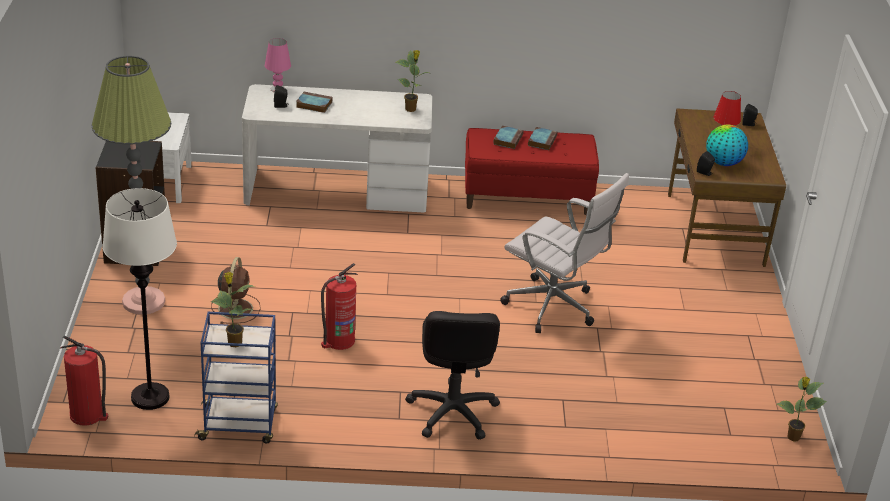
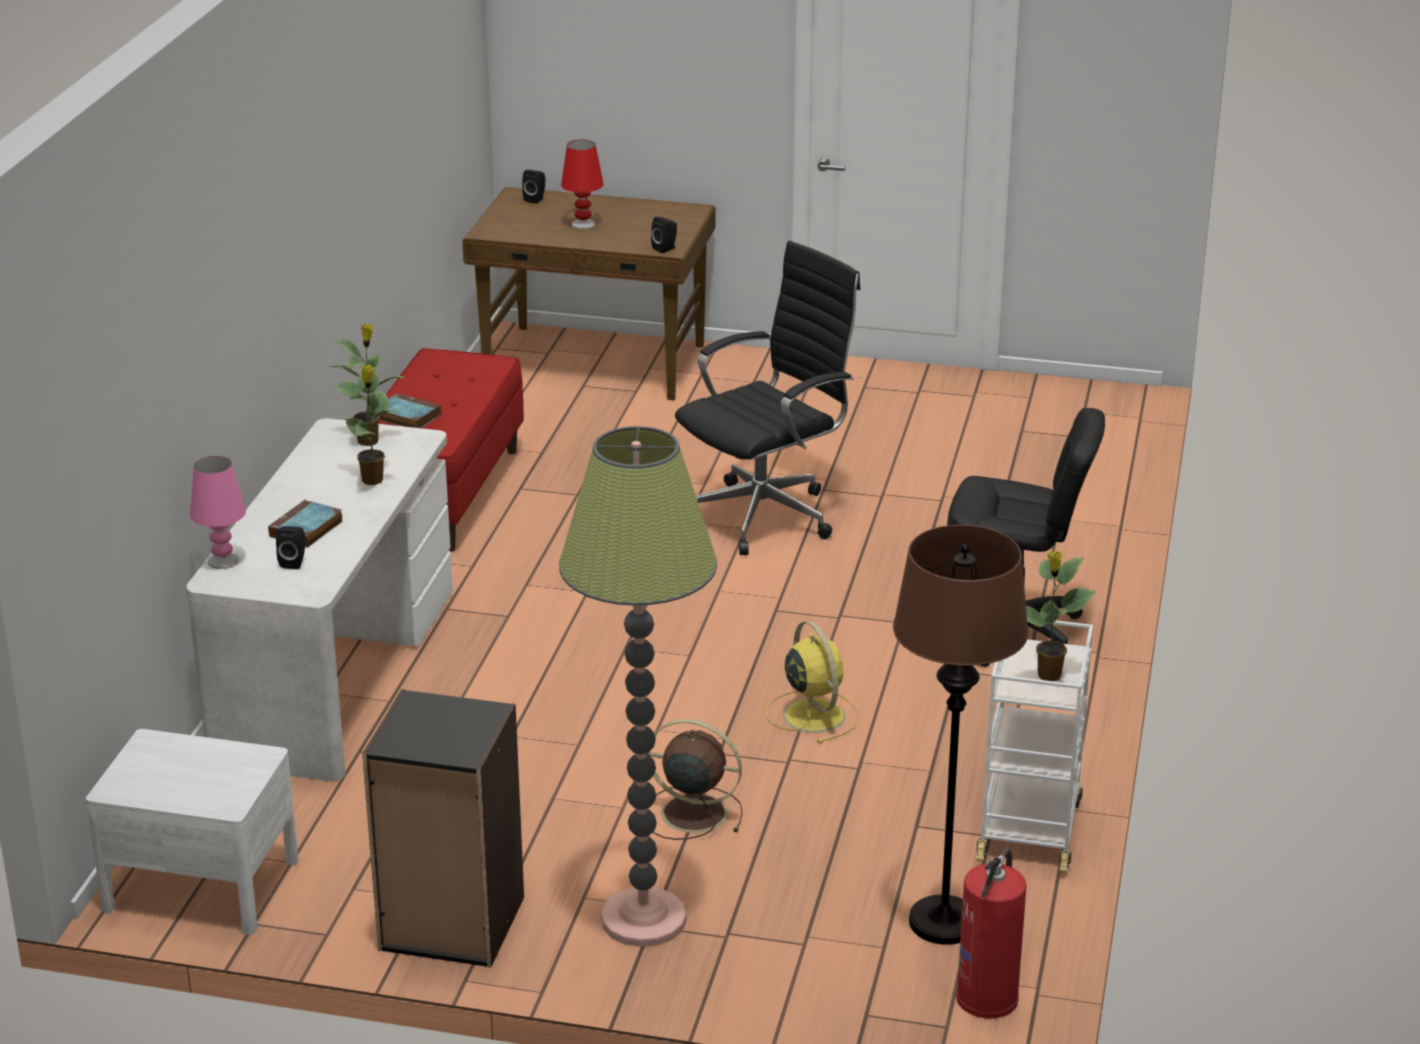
camera: 75 degrees left, 5 degrees down
(149, 397) = (943, 922): white floor lamp -> brown floor lamp
(239, 425) = (1029, 830): blue cart -> white cart
(338, 340) = (812, 714): fire extinguisher -> yellow fan
(542, 140) = (424, 389): book -> none
(554, 308) = (767, 515): white office chair -> black office chair
(723, 163) = (642, 233): globe -> none
(793, 437) = (1086, 398): potted plant -> potted plant (373, 480)

